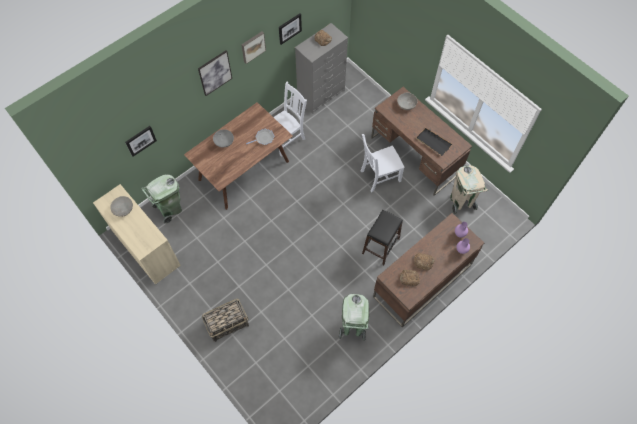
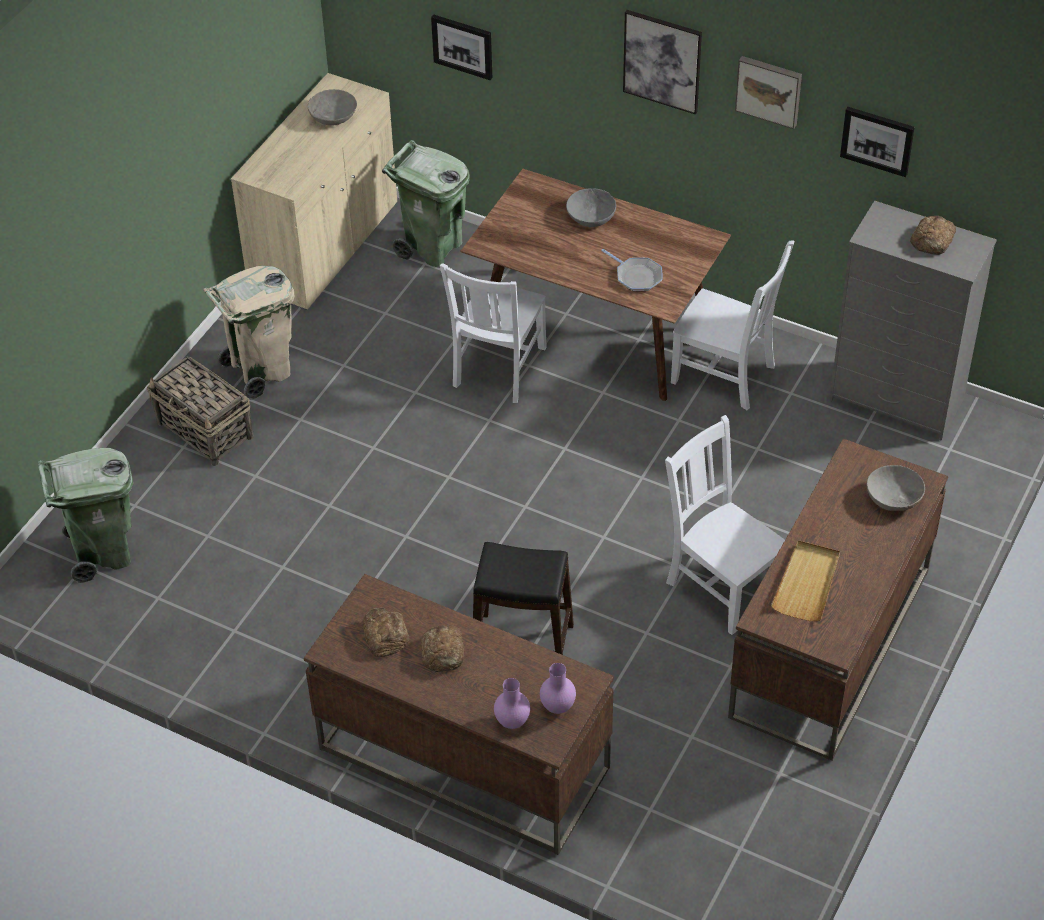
camera: 70 degrees right, 15 degrees down
(246, 209) = (498, 369): none -> white chair
(352, 327) = (283, 651): green trash can -> green trash can (103, 552)
(433, 142) = (807, 583): black tray -> beige tray
(461, 202) = (743, 785): beige trash can -> beige trash can (260, 371)

